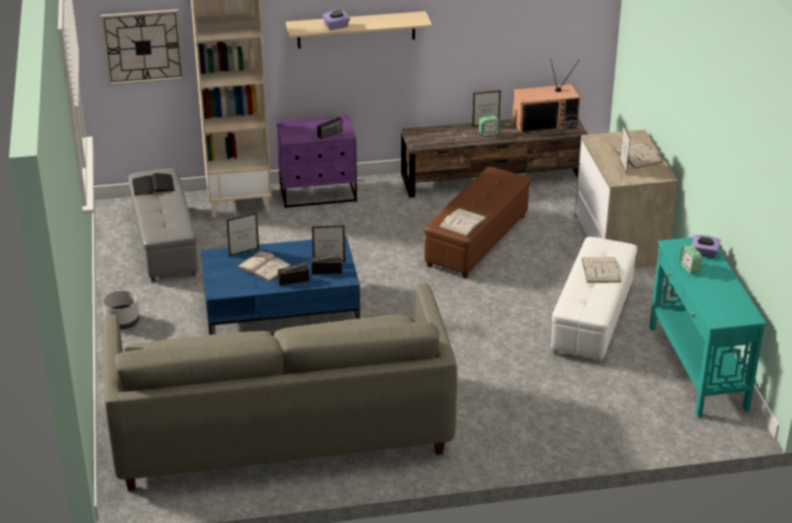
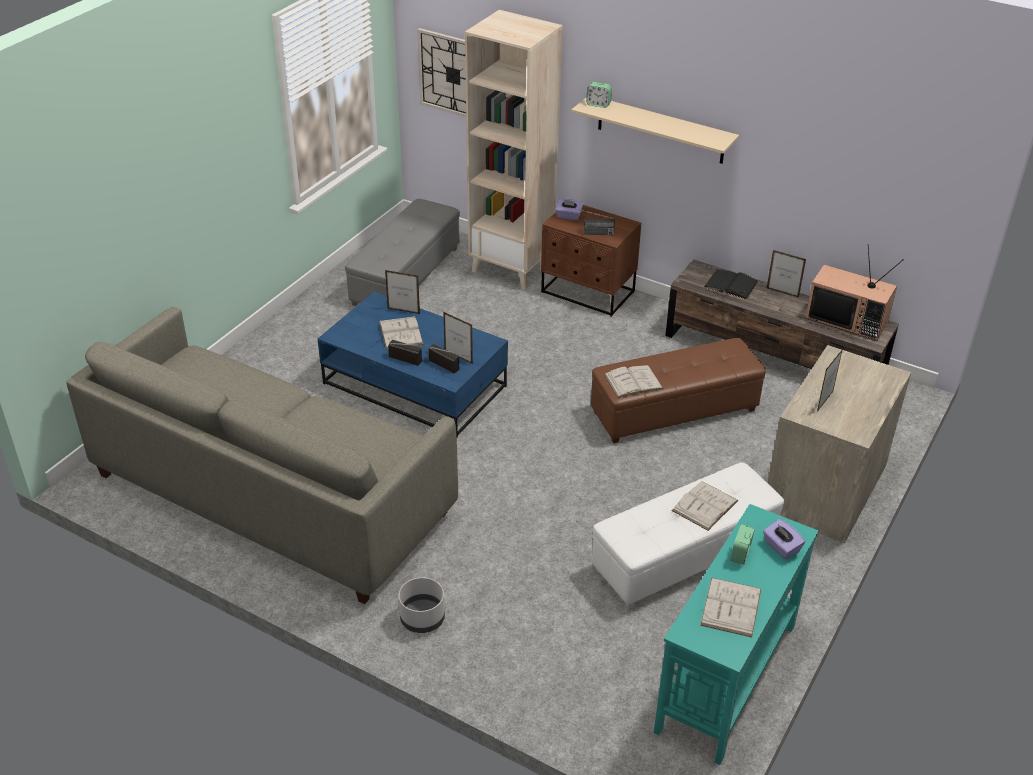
camera: 40 degrees right, 5 degrees up
(122, 322) = (286, 328): grey planter -> grey planter (422, 618)
(153, 185) = (419, 216): black book -> black book (731, 284)
(318, 193) = (588, 292): purple nightstand -> brown nightstand
(336, 26) = (627, 117): purple tissue box -> purple tissue box (568, 216)
(488, 133) = (774, 302): alarm clock -> alarm clock (598, 104)
(638, 156) = (860, 398): white book -> white book (731, 607)

